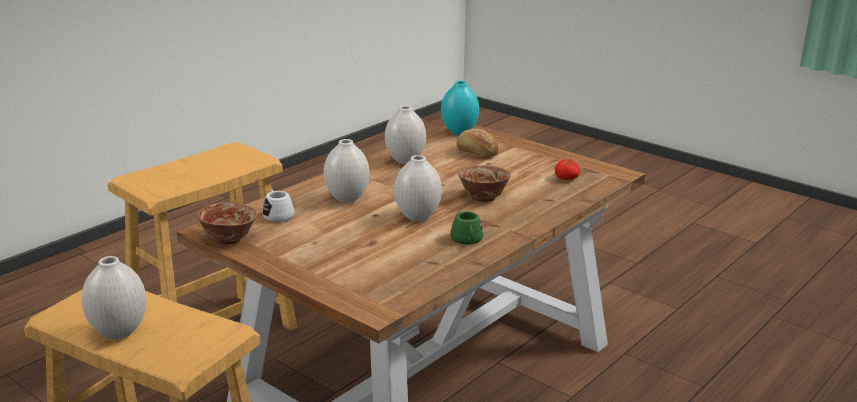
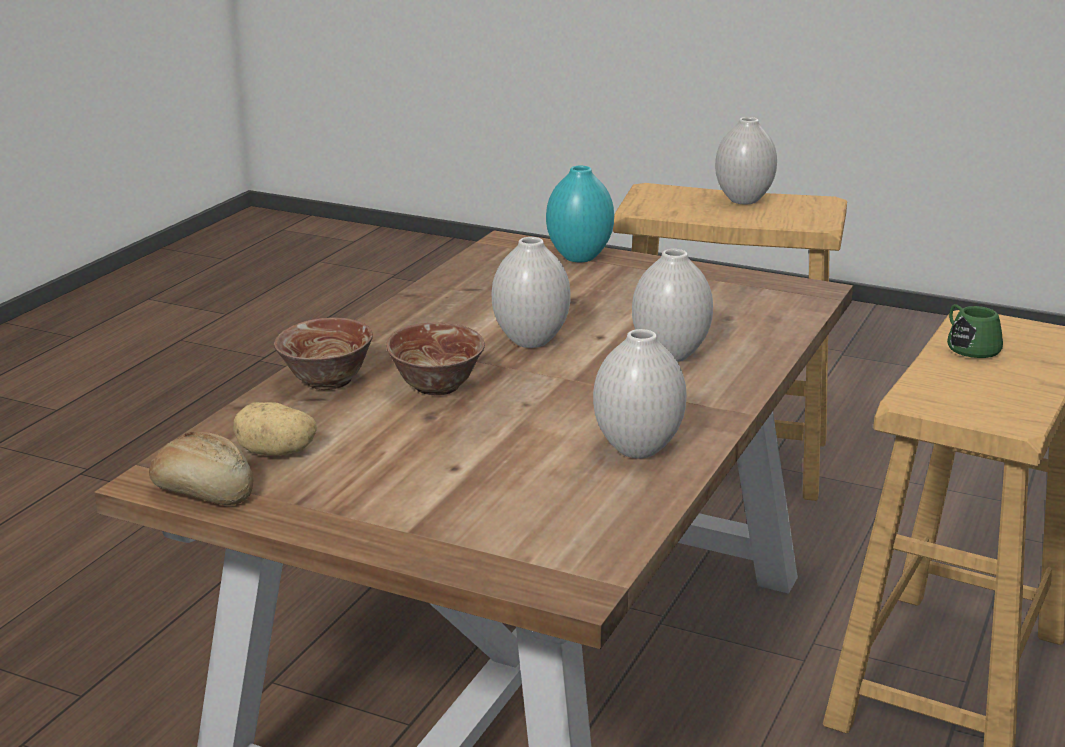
camera: 165 degrees right, 0 degrees up
(228, 239) = (767, 282): bowl -> bowl (327, 382)
(277, 214) = (748, 319): white mug -> none
(460, 132) = (569, 564): turquoise vase -> turquoise vase (578, 258)
(467, 240) = (436, 319): green mug -> green mug (968, 347)
(476, 153) = (493, 494): bread -> bread (204, 492)
(567, 178) = (276, 453): tomato -> potato

